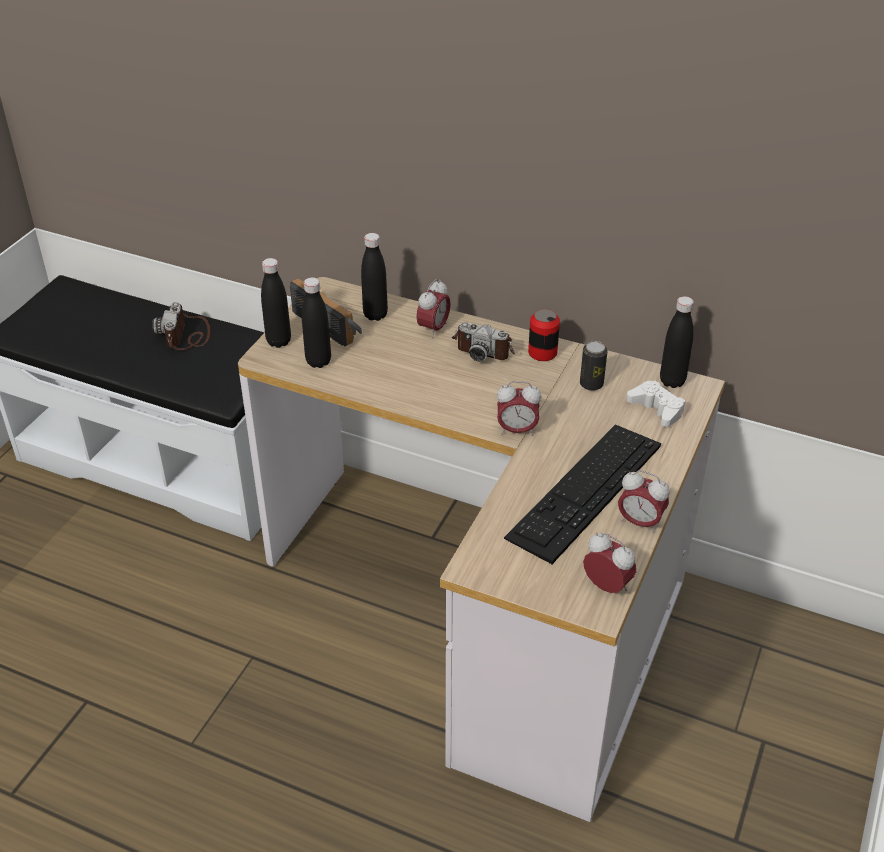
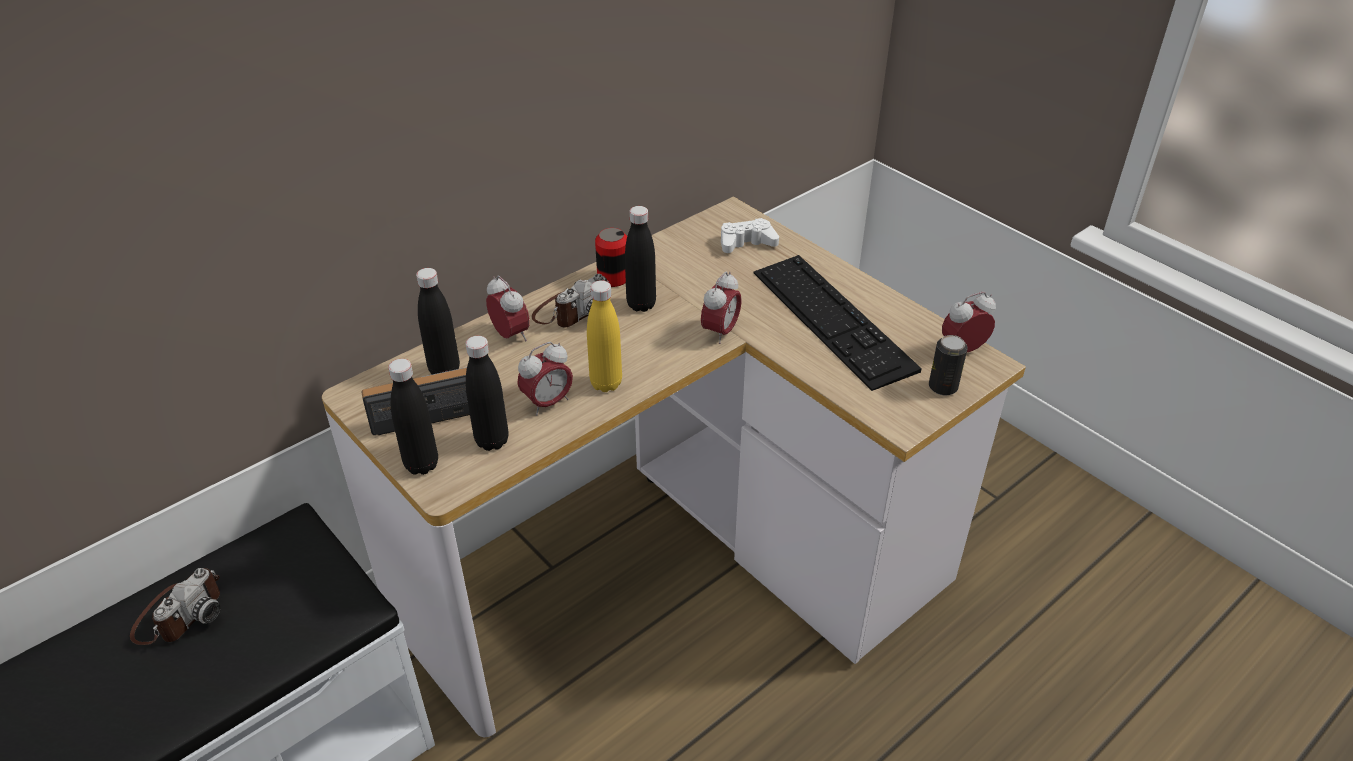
camera: 65 degrees left, 0 degrees up
(186, 335) = (179, 613): camera -> camera turned 90 degrees counterclockwise
(412, 391) = (606, 383): none -> yellow bottle
(591, 384) = (684, 265): can -> can (943, 387)
(639, 522) = (890, 304): alarm clock -> alarm clock (547, 403)
(672, 381) = (714, 221): black bottle -> black bottle (641, 304)

